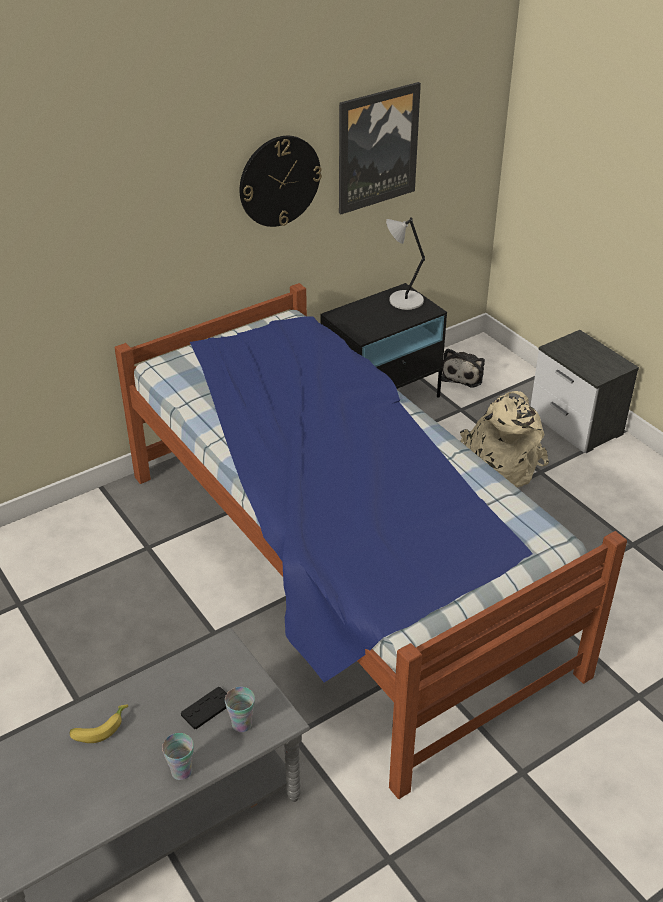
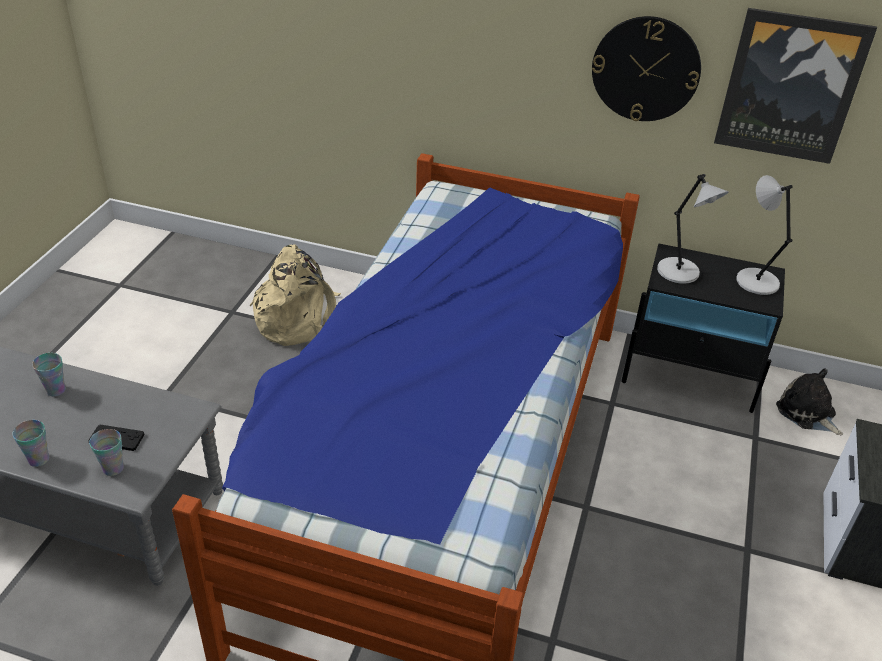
camera: 50 degrees right, 0 degrees up
(99, 728) = (56, 390): banana -> cup
(361, 324) = (680, 273): none -> grey table lamp
(463, 375) = (807, 413): plush toy -> plush toy turned 75 degrees clockwise
(498, 463) = (716, 508): beige backpack -> beige backpack (298, 320)

